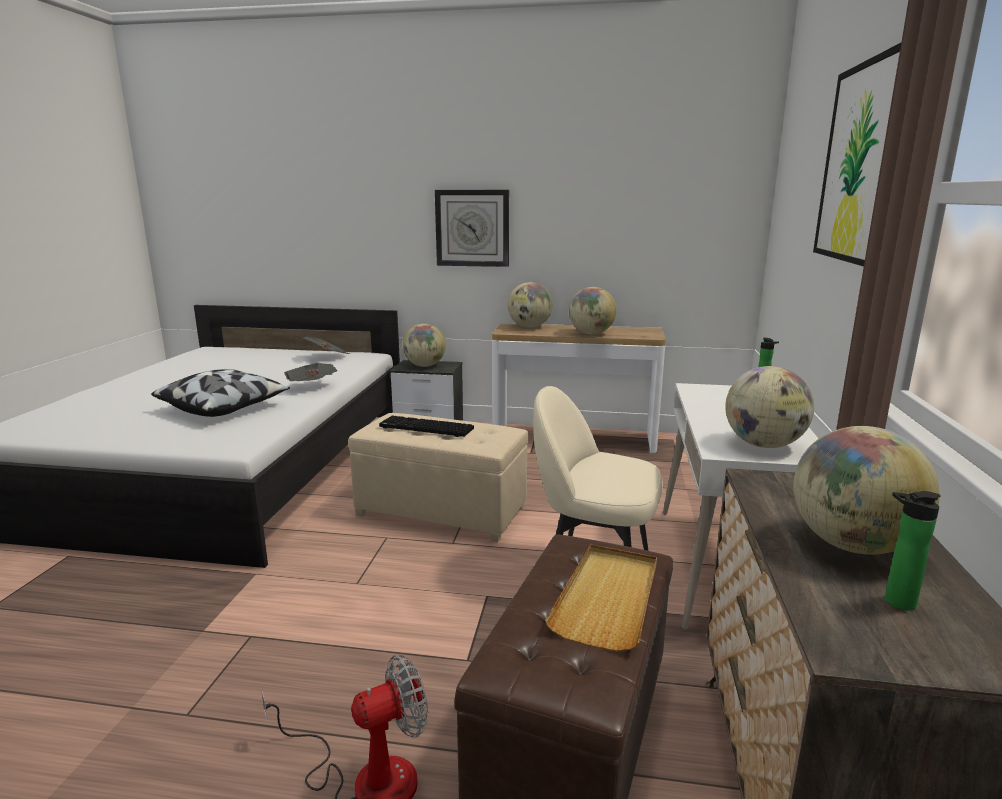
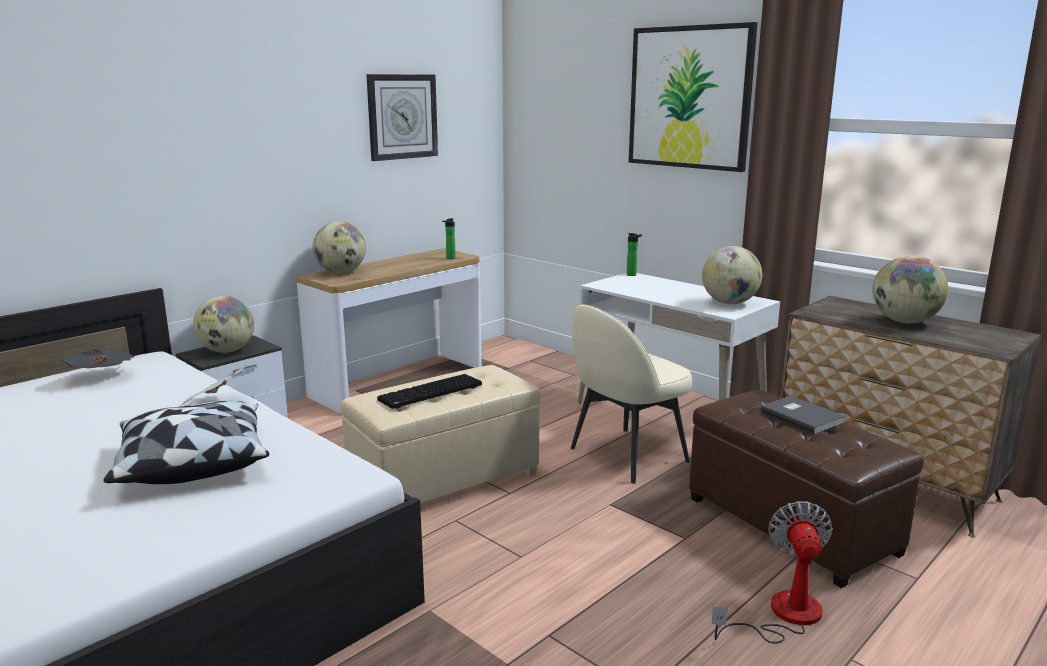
camera: 55 degrees left, 0 degrees up
(472, 228) = (249, 165): wall clock -> wall clock (402, 116)
(591, 333) = (414, 265): globe -> none
(608, 598) = (802, 416): beige tray -> grey book
(895, 602) = (961, 332): bottle -> bottle (449, 258)

